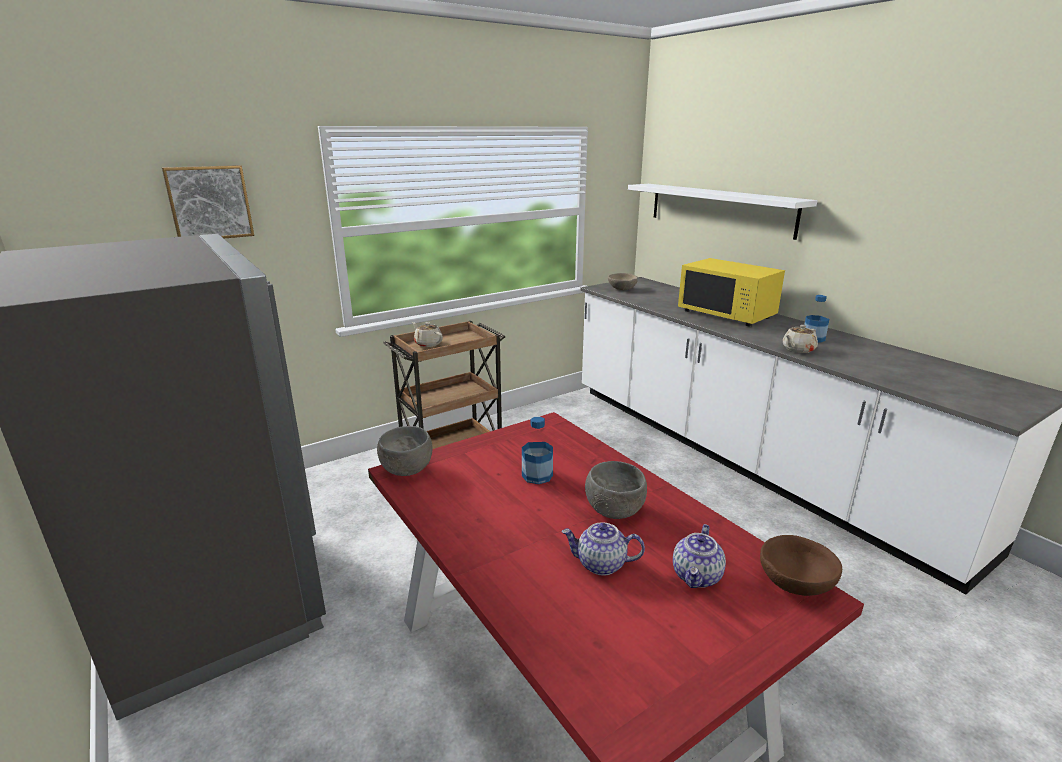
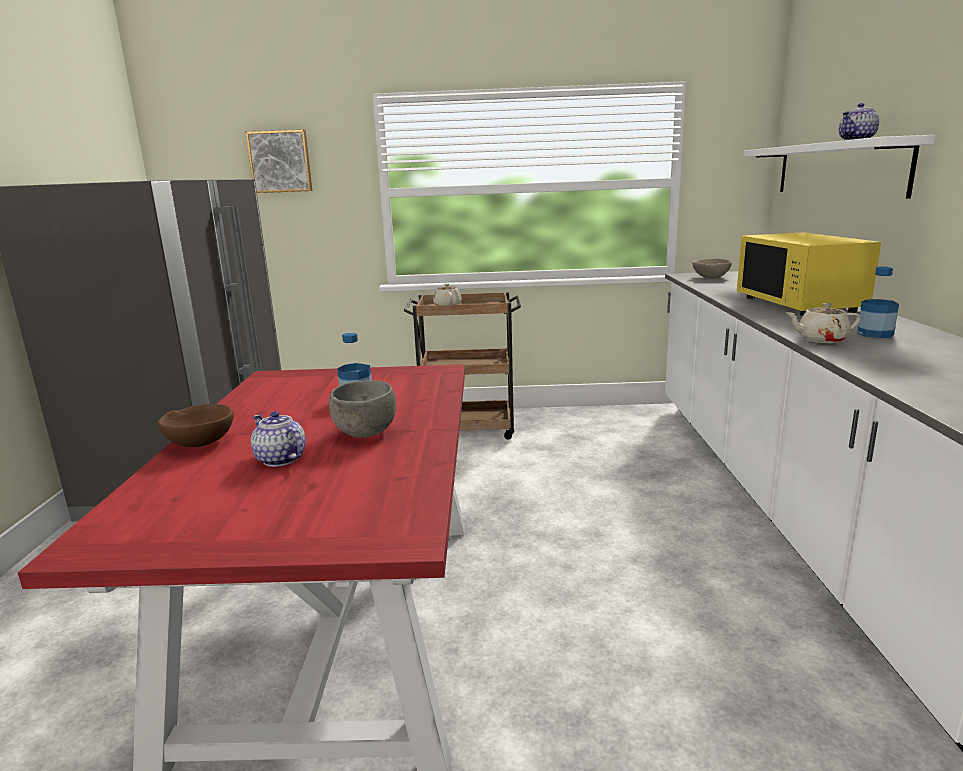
camera: 35 degrees right, 5 degrees down
(406, 470) = (275, 376): grey bowl -> none
(697, 576) = (334, 489): teapot -> teapot (857, 140)
(795, 583) = (409, 522): brown bowl -> brown bowl (201, 443)

